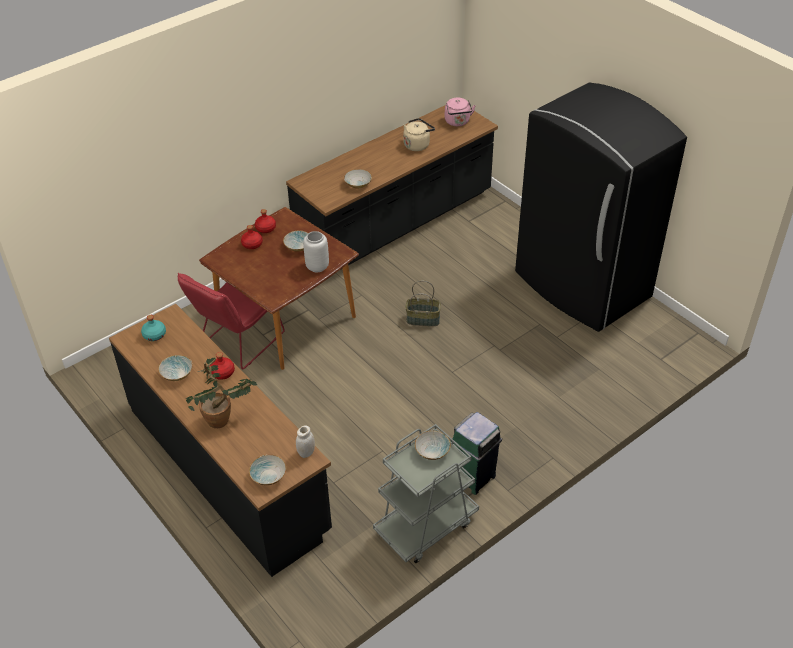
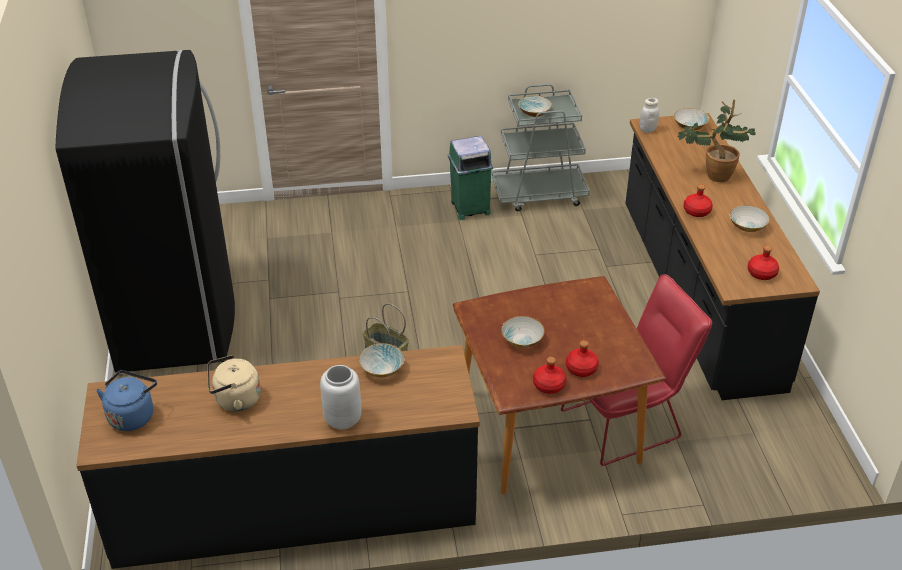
camera: 150 degrees left, 5 degrees down
(154, 335) = (761, 273): turquoise bottle -> red bottle
(318, 266) = (515, 305): grey vase -> grey vase (342, 419)
(458, 122) = (132, 415): pink kettle -> blue kettle

